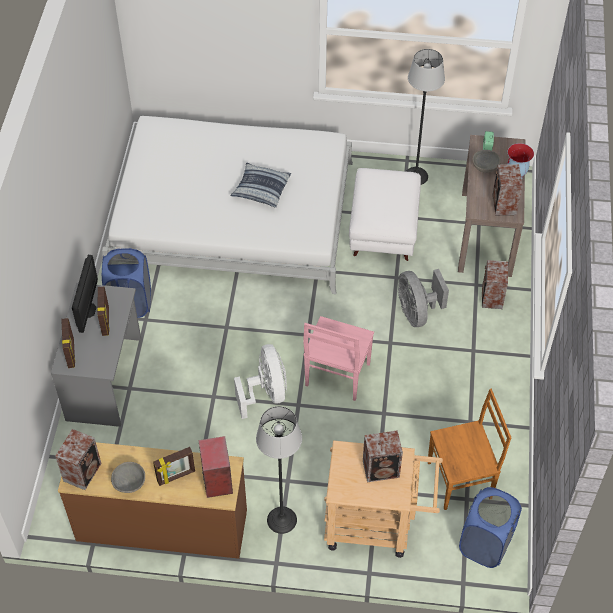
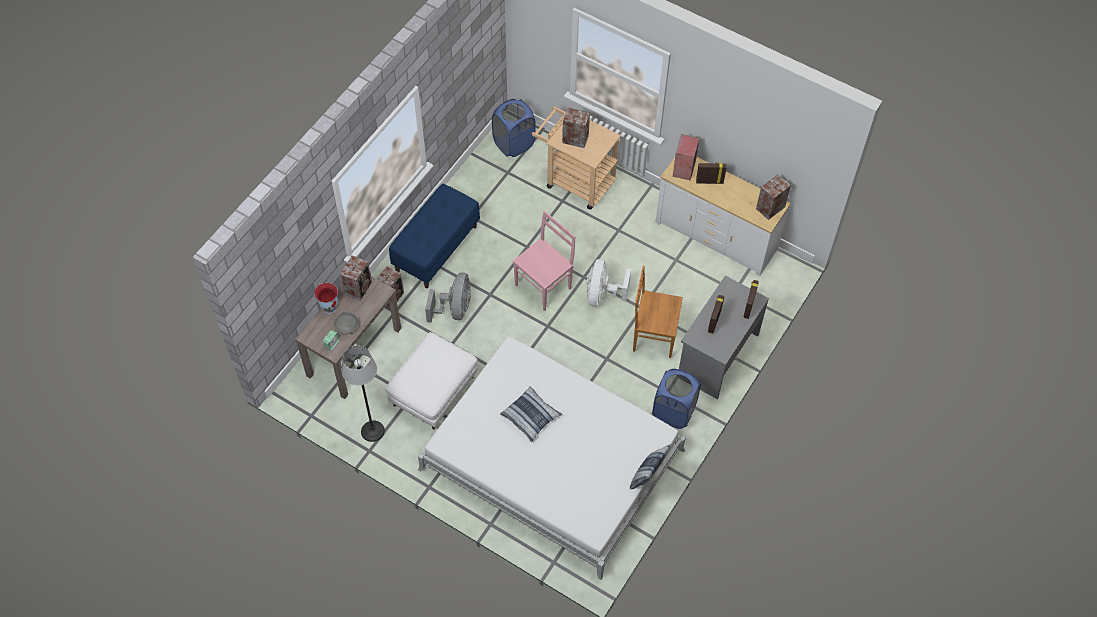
camera: 155 degrees left, 5 degrees up
(87, 310) = (724, 336): monitor -> none
(122, 184) = (647, 475): none -> pillow
(129, 483) = (742, 189): grey bowl -> none
(162, 526) = (716, 235): brown dresser -> white dresser
(281, 520) = (635, 208): floor lamp -> none
(461, 480) = (503, 184): brown chair -> brown chair (653, 336)
(483, 368) = (436, 248): none -> blue bench

